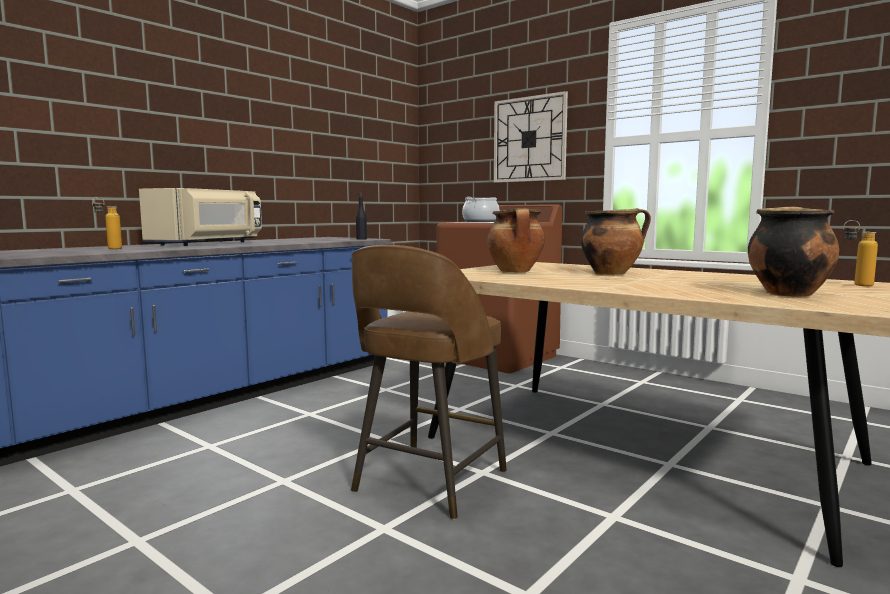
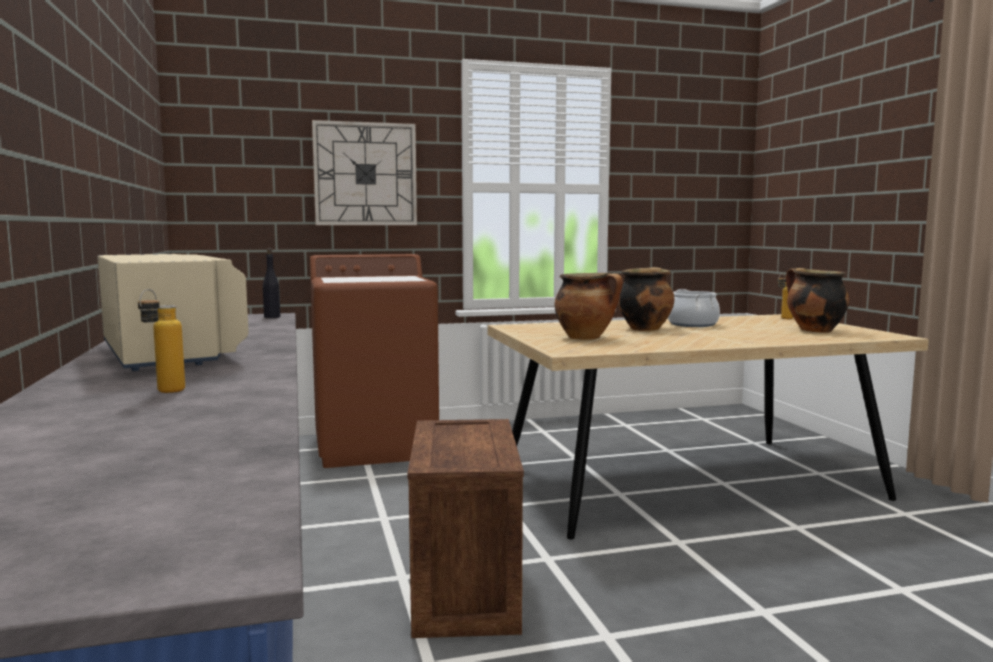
camera: 55 degrees left, 0 degrees up
(307, 431) = (463, 591): none -> crate
(428, 482) = (680, 568): brown stool -> none
(481, 221) = (351, 279): cooking pot -> cooking pot (692, 324)

